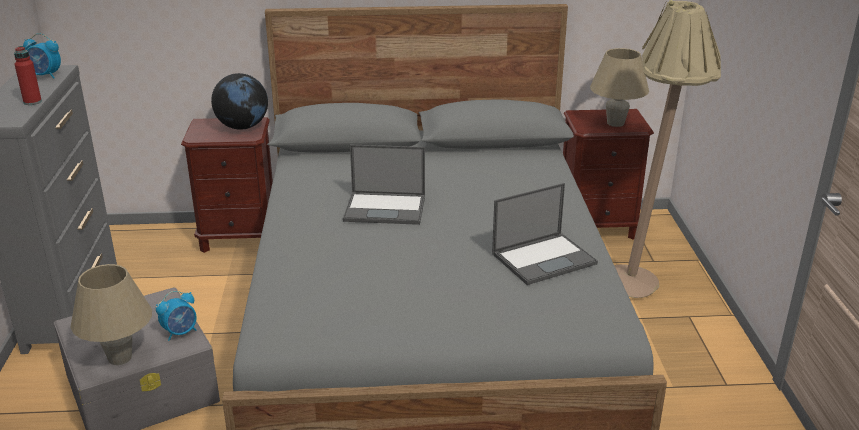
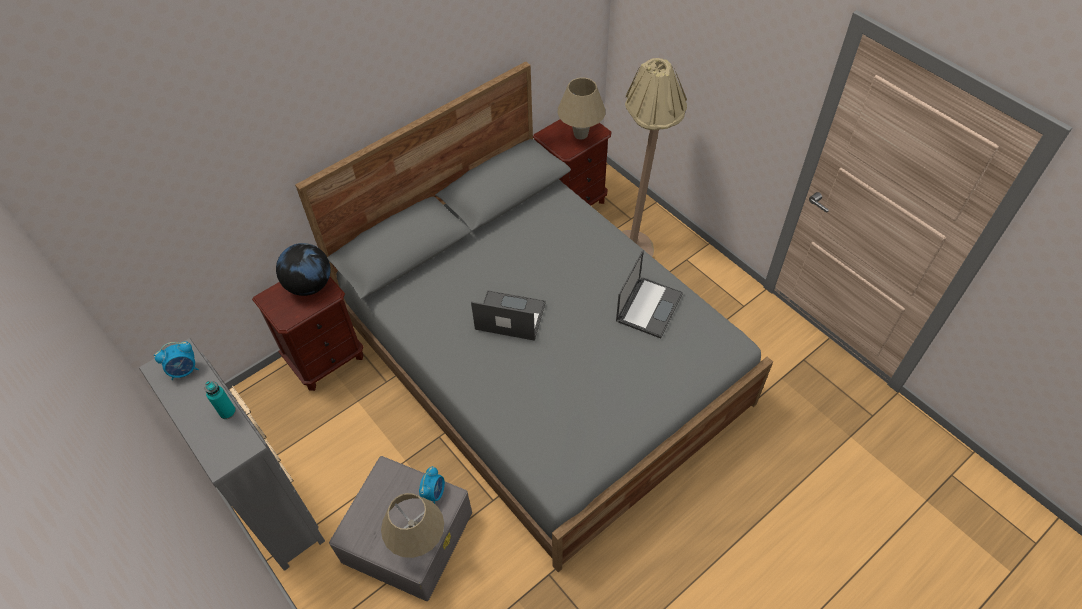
camera: 35 degrees left, 25 degrees up
(32, 102) = (227, 412): red bottle -> turquoise bottle
(386, 208) = (509, 316): laptop -> laptop turned 135 degrees counterclockwise

